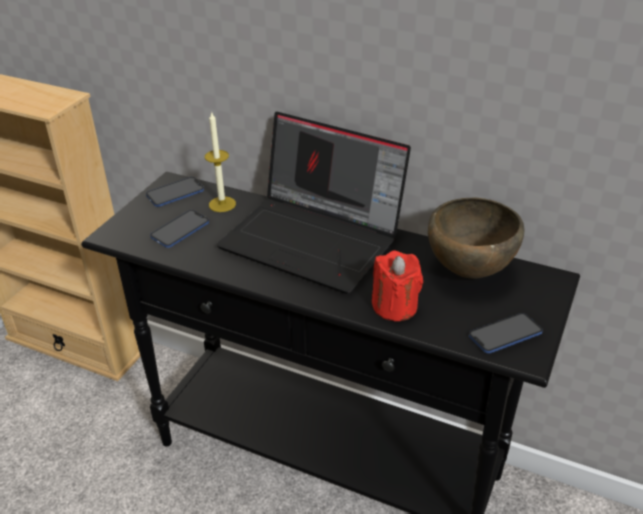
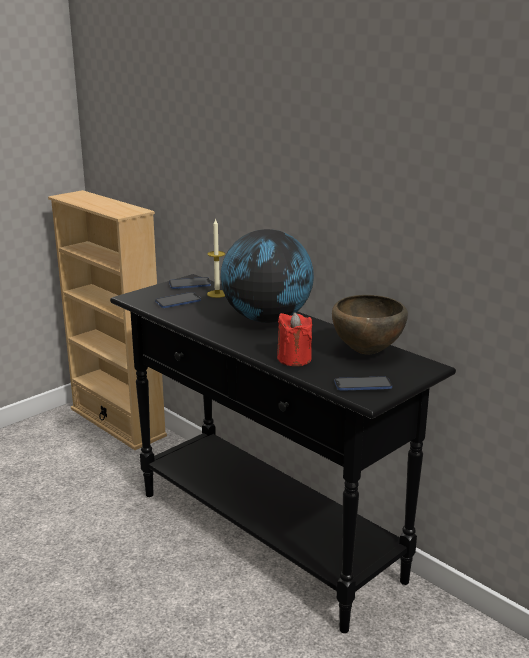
camera: 20 degrees right, 15 degrees down
(315, 239) = (267, 319): laptop -> globe

